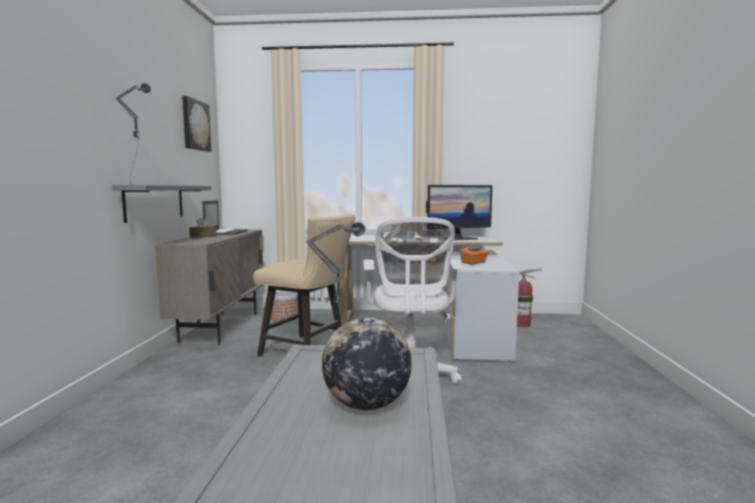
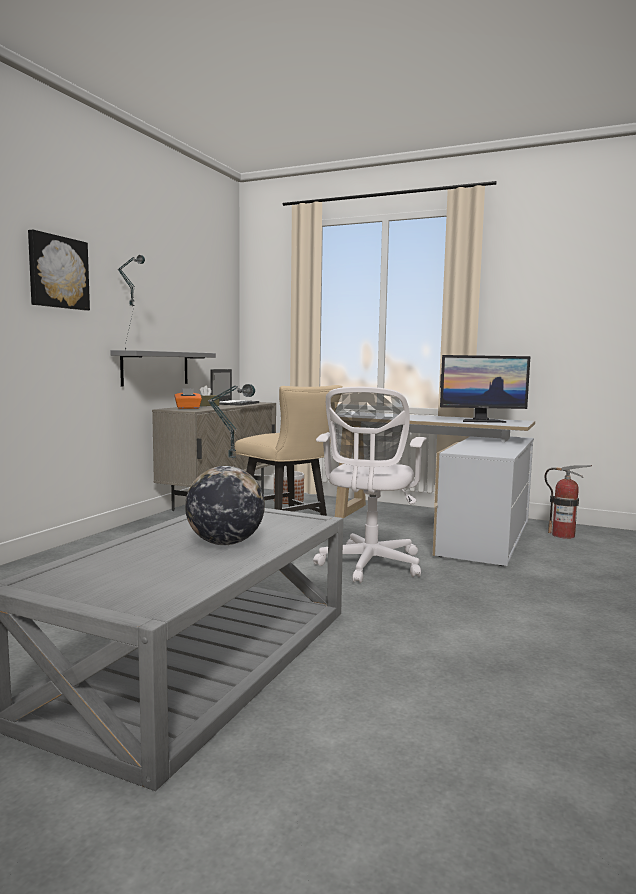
camera: 20 degrees right, 0 degrees up
(195, 125) = (208, 290): picture -> picture (57, 272)
(473, 262) = (477, 448): orange tissue box -> orange tissue box (188, 408)

